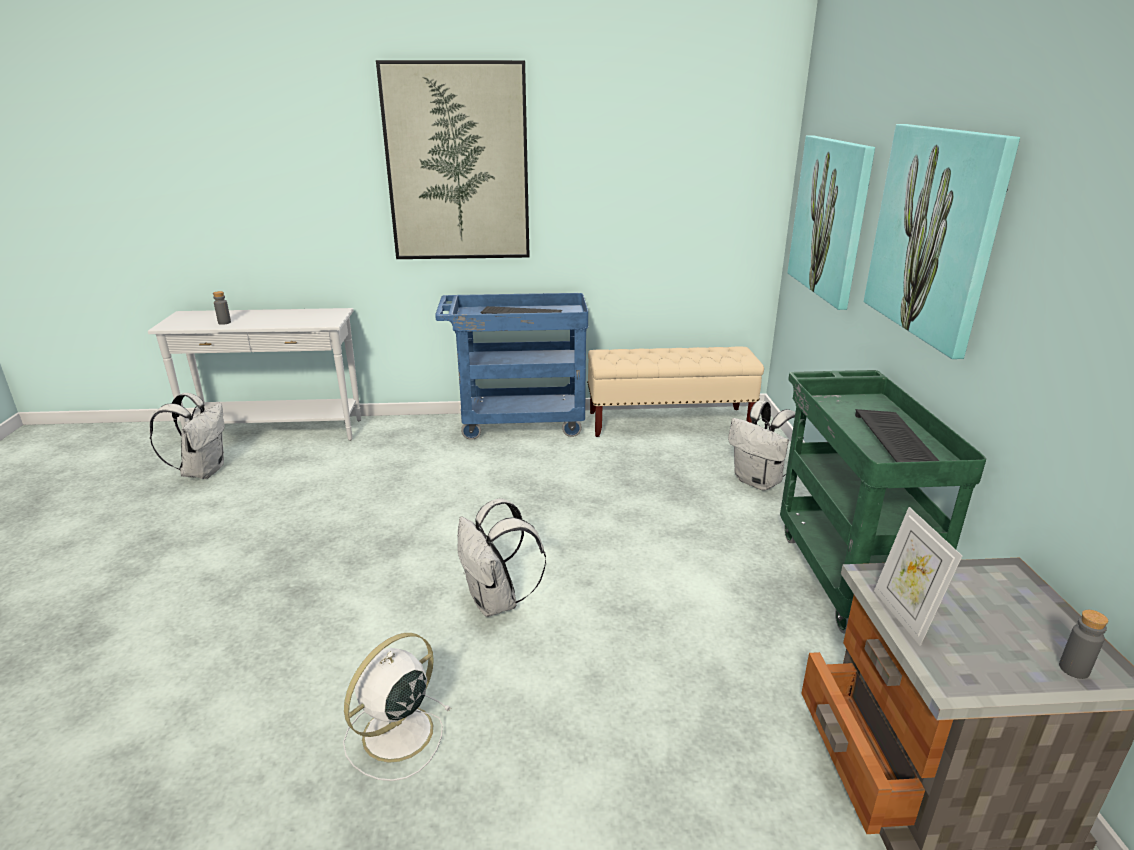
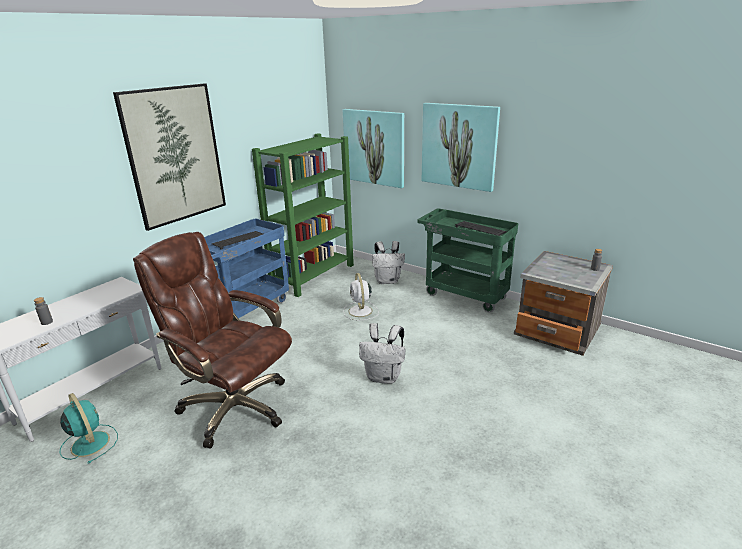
camera: 50 degrees left, 0 degrees up
(203, 471) = (89, 443): white backpack -> turquoise fan
(322, 518) = (235, 407): none -> brown office chair
(395, 735) = (439, 437): white fan -> white fan (360, 311)
(669, 422) = (313, 275): beige bench -> green bookcase
(903, 616) = (554, 277): picture frame -> none

